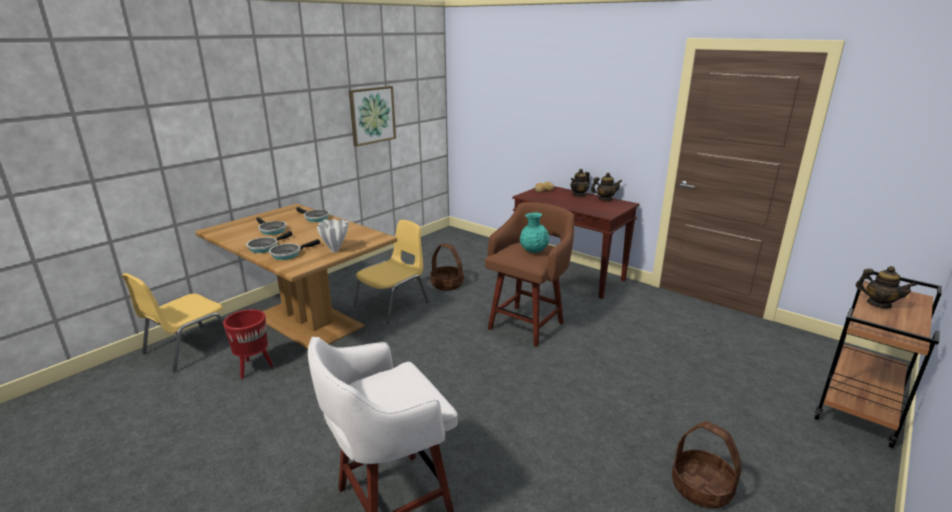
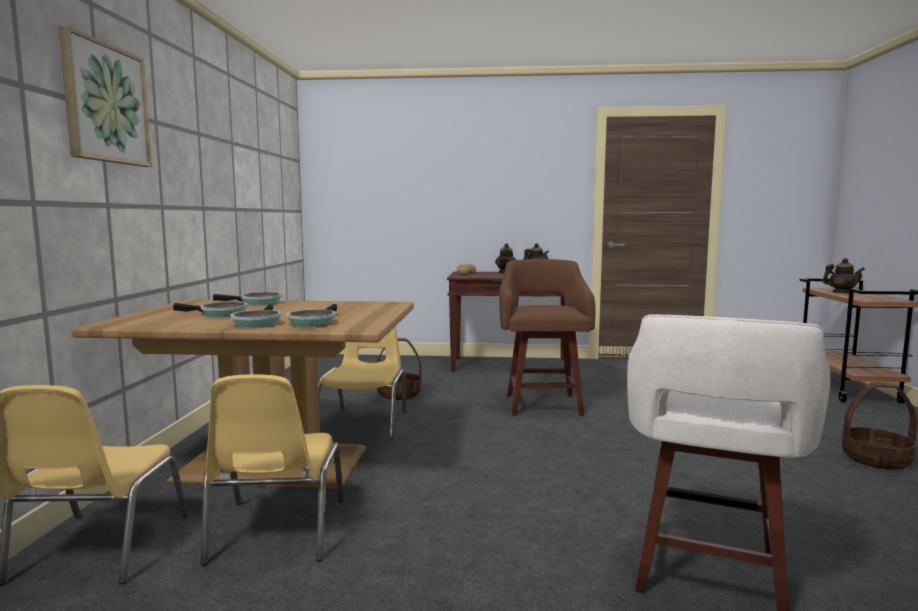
camera: 35 degrees left, 15 degrees down
(253, 368) = (276, 531): red planter -> yellow chair
(335, 251) = (371, 314): white vase -> none
(372, 115) = (251, 188): picture -> picture (105, 103)
(533, 252) = (552, 306): turquoise vase -> none

